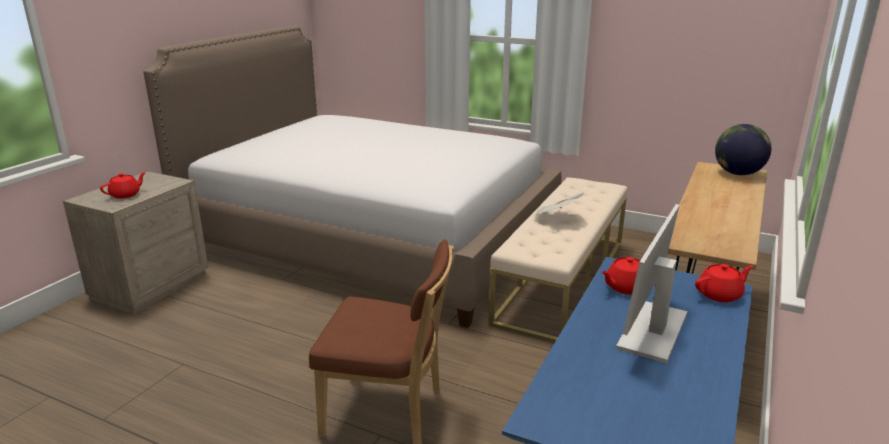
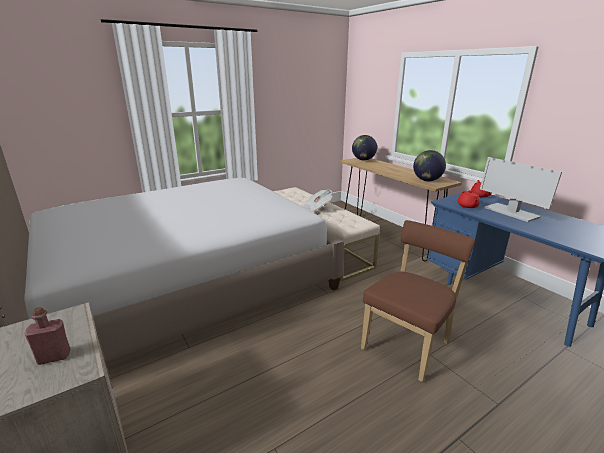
camera: 60 degrees left, 0 degrees up
(126, 195) = (54, 357): red teapot -> red bottle
(701, 234) = (427, 180): none -> globe

